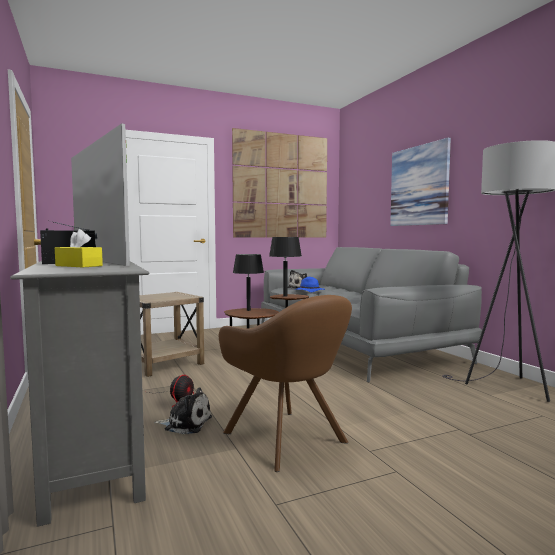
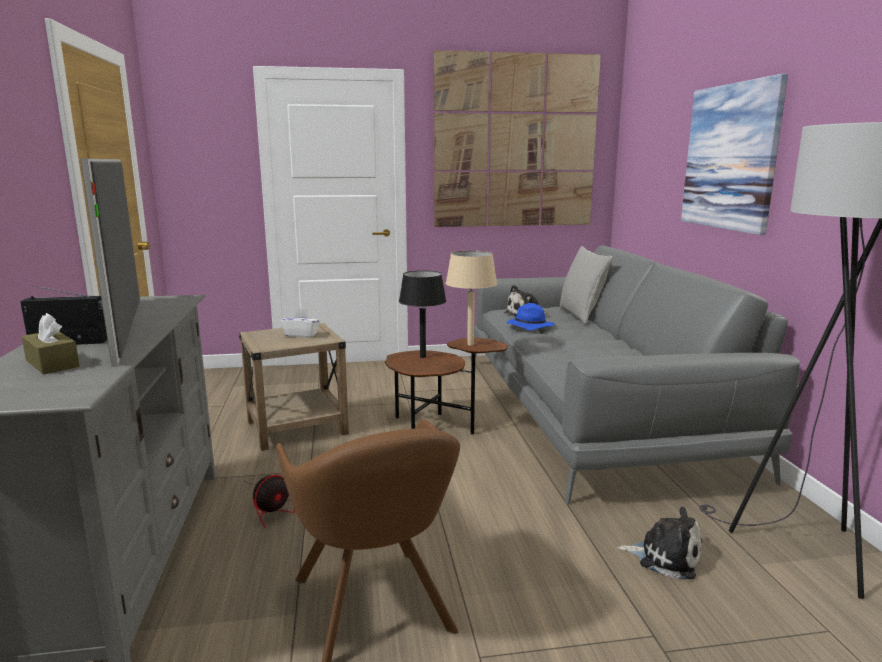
camera: 15 degrees right, 10 degrees up
(79, 266) = (52, 363): yellow tissue box -> brown tissue box
(169, 296) = (301, 335): none -> white tissue box
(186, 423) = (259, 552): plush toy -> plush toy (665, 557)
(285, 296) = (470, 344): black table lamp -> beige table lamp
(334, 287) = (581, 315): none -> grey pillow

